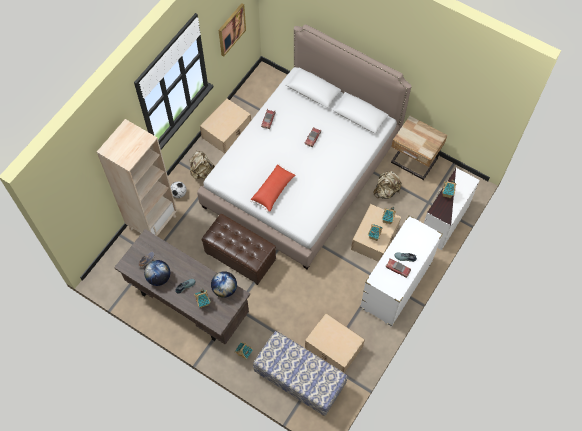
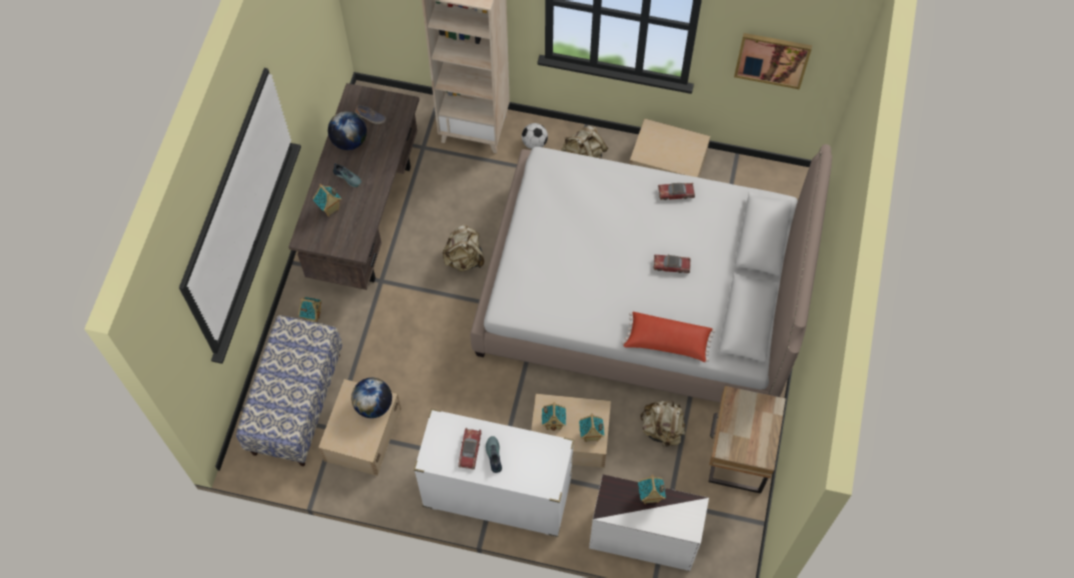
camera: 70 degrees right, 0 degrees up
(224, 289) = (360, 228): globe -> globe (373, 405)
(240, 256) = (464, 258): brown ottoman -> beige backpack
(273, 190) = (554, 242): red pillow -> red pillow (667, 342)

